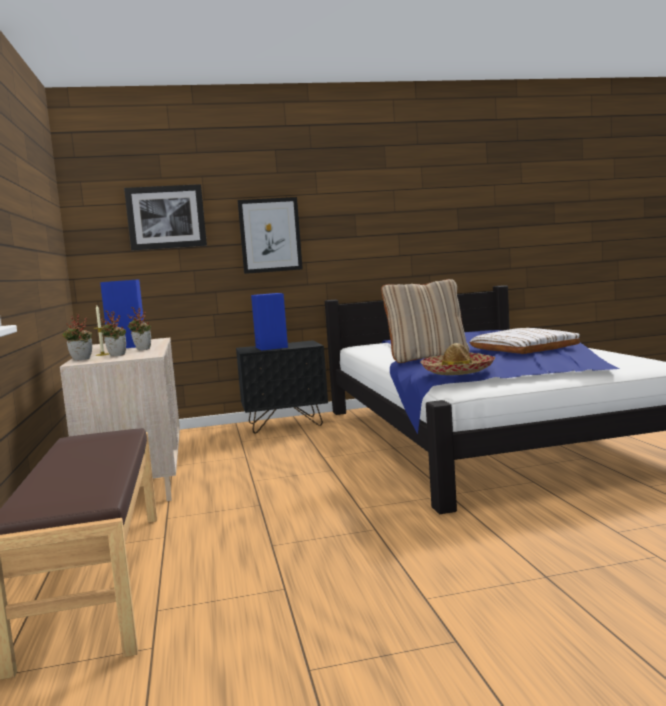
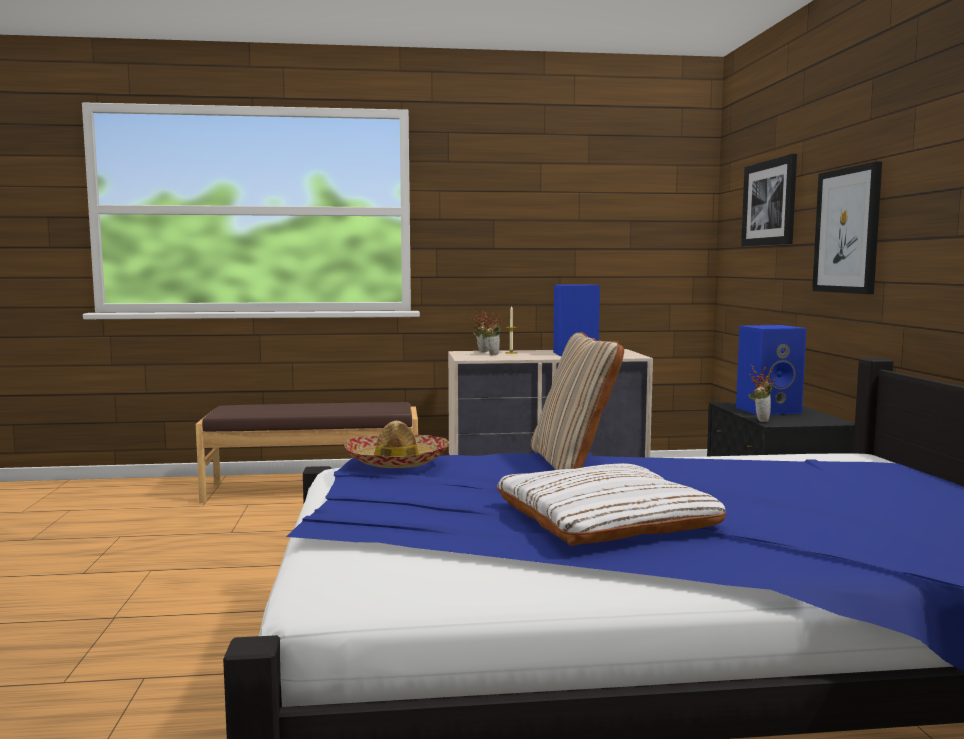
camera: 95 degrees right, 0 degrees up
(141, 349) = (528, 356): potted plant -> potted plant (760, 420)

